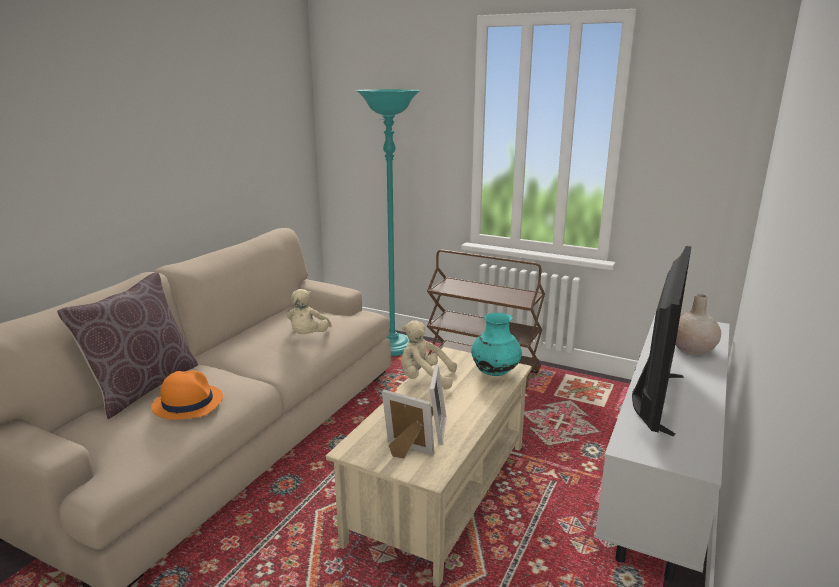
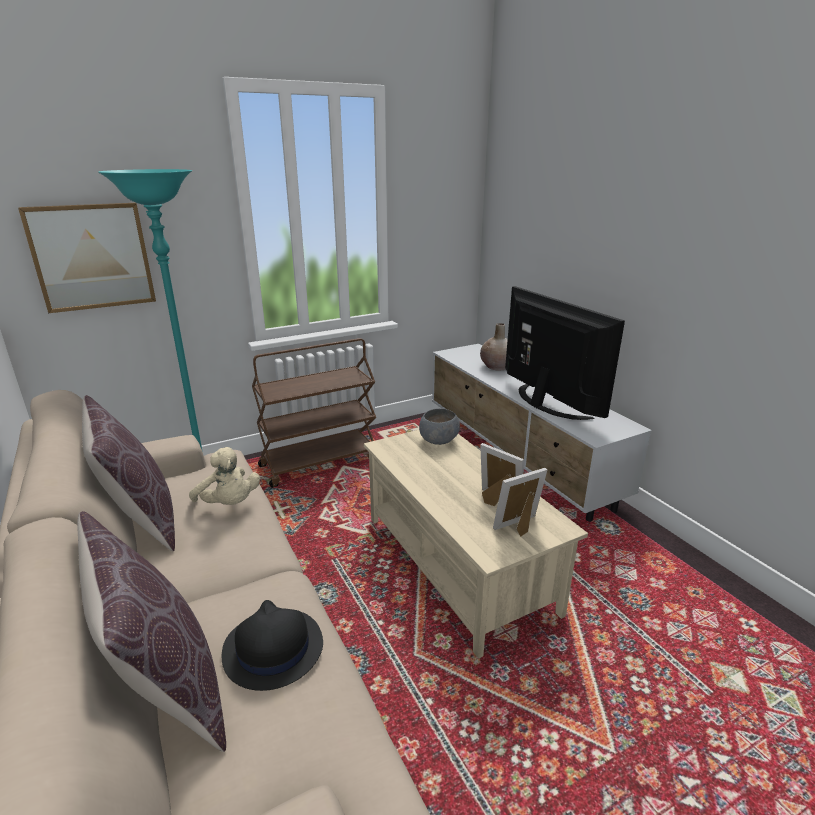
camera: 55 degrees left, 5 degrees up
(187, 402) = (272, 649): orange hat -> black hat
(267, 321) = (141, 520): none -> brown pillow
(370, 150) = (92, 257): none -> picture
(424, 379) = (409, 473): beige plush toy -> none
(495, 373) = (438, 440): turquoise vase -> grey bowl

